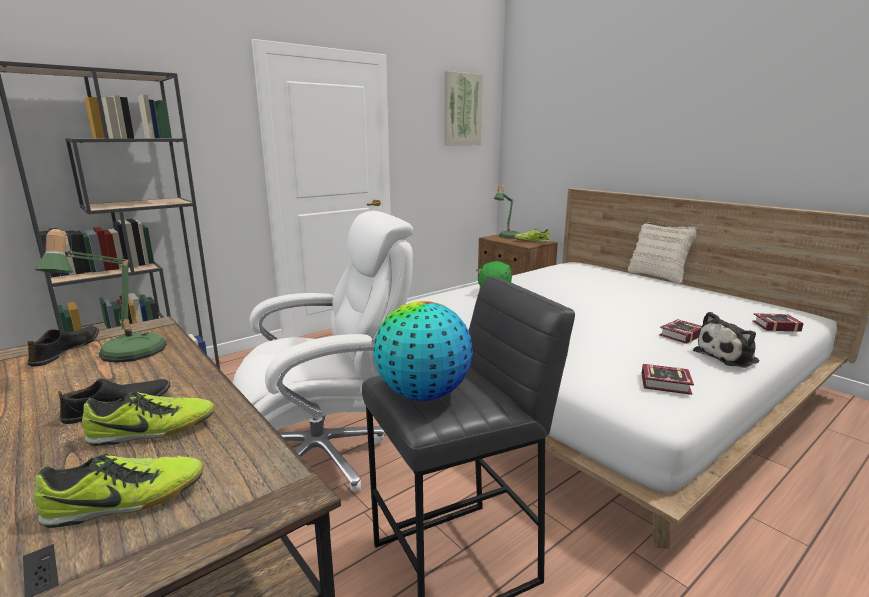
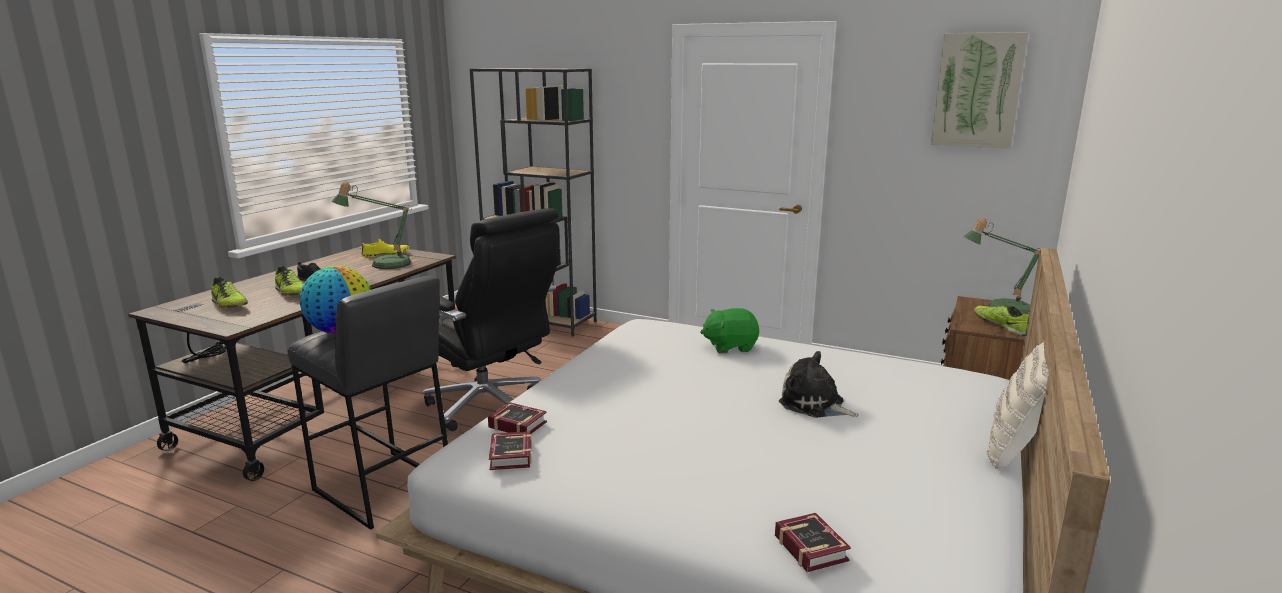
camera: 65 degrees right, 0 degrees up
(66, 350) = (386, 254): black shoe -> yellow shoe
(327, 456) = (489, 407): white office chair -> black office chair
(679, 335) = (675, 462): book -> book (516, 423)
(728, 356) = (630, 499): plush toy -> plush toy (814, 405)

